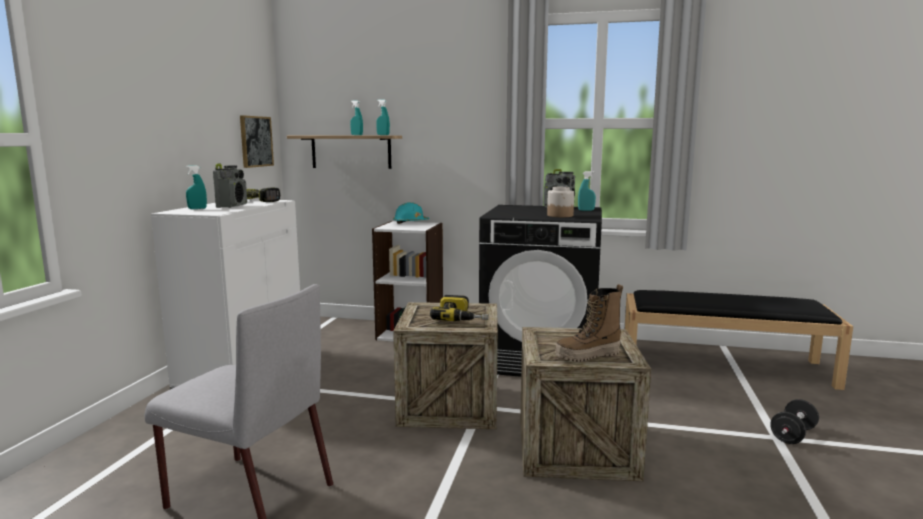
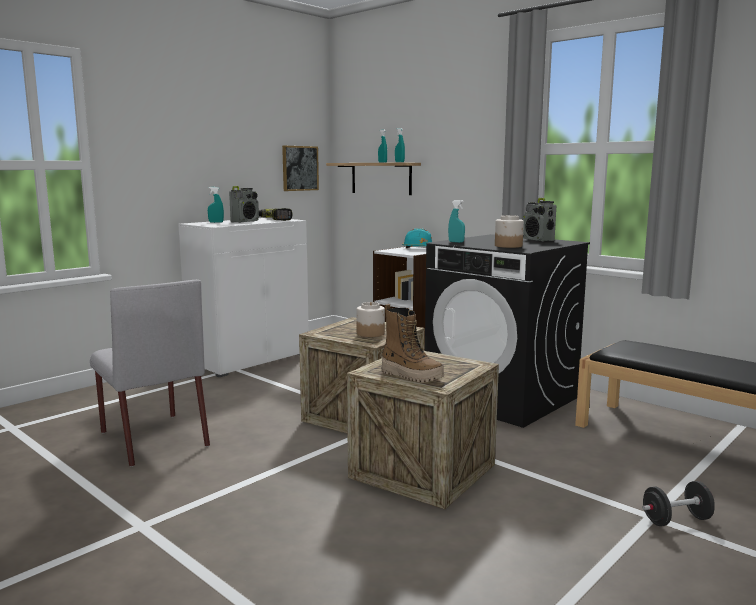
camera: 30 degrees right, 0 degrees up
(462, 317) = (370, 333): power drill -> jar
(586, 210) = (557, 243): turquoise spray bottle -> turquoise spray bottle (456, 242)
(587, 356) = (412, 376): boot -> boot turned 150 degrees counterclockwise

